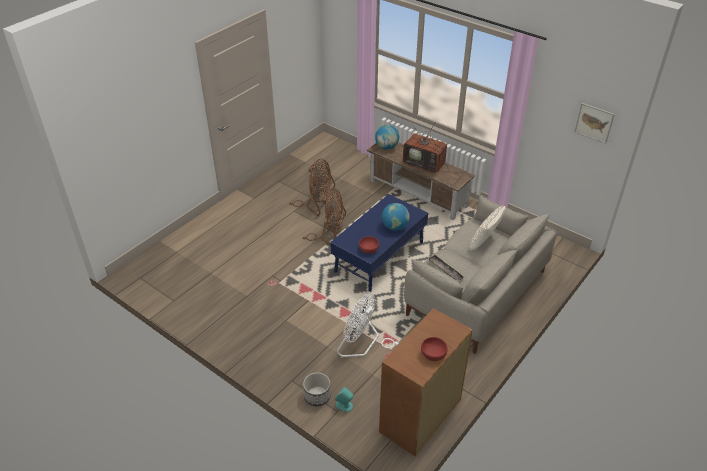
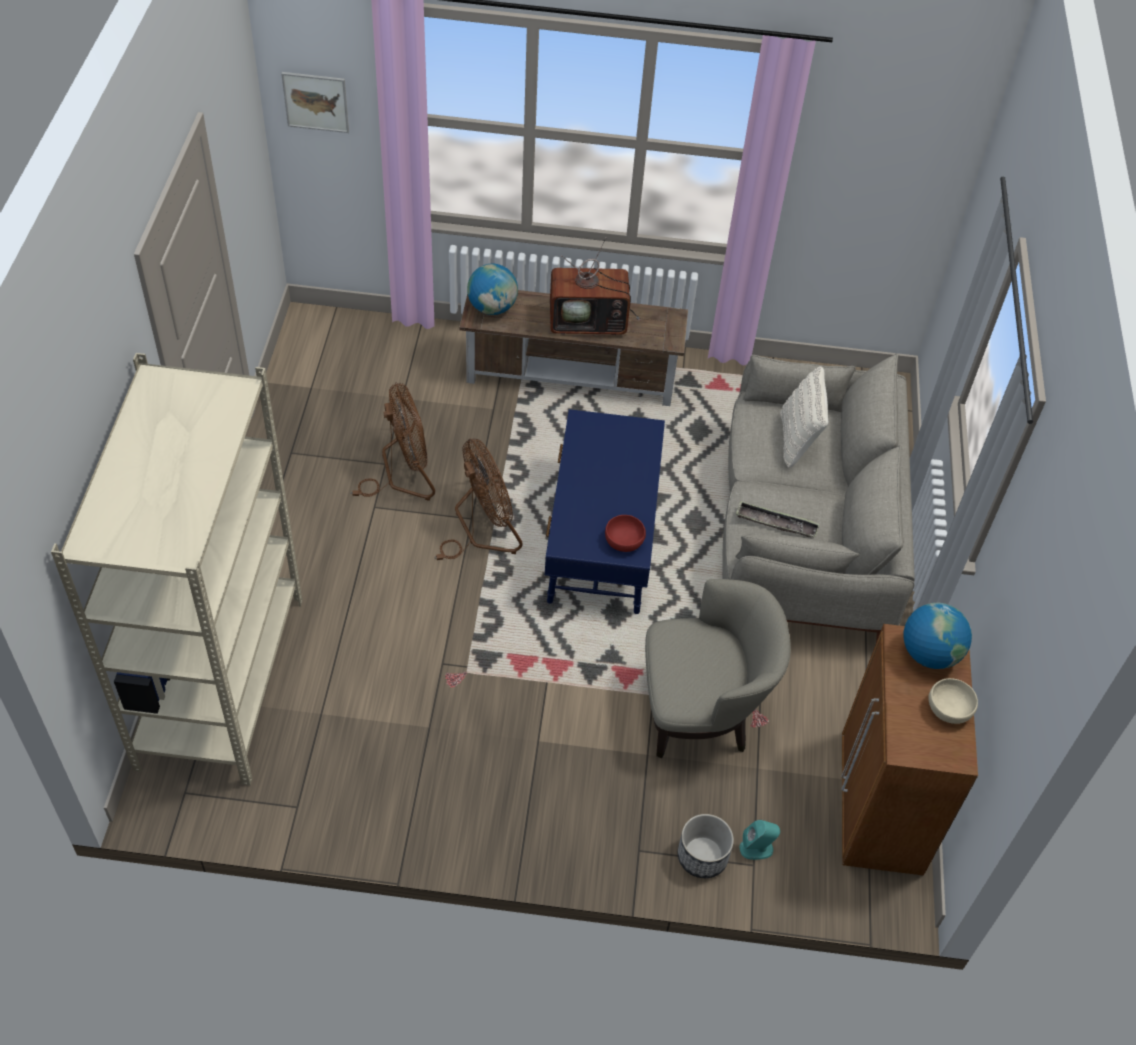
camera: 35 degrees left, 10 degrees up
(185, 247) = (221, 681): none -> beige bookcase
(365, 341) = (701, 713): white fan -> beige armchair
(395, 227) = (632, 474): globe -> globe (929, 653)
(433, 354) = (949, 710): red bowl -> beige bowl
(594, 123) = (922, 164): picture -> picture (316, 102)

